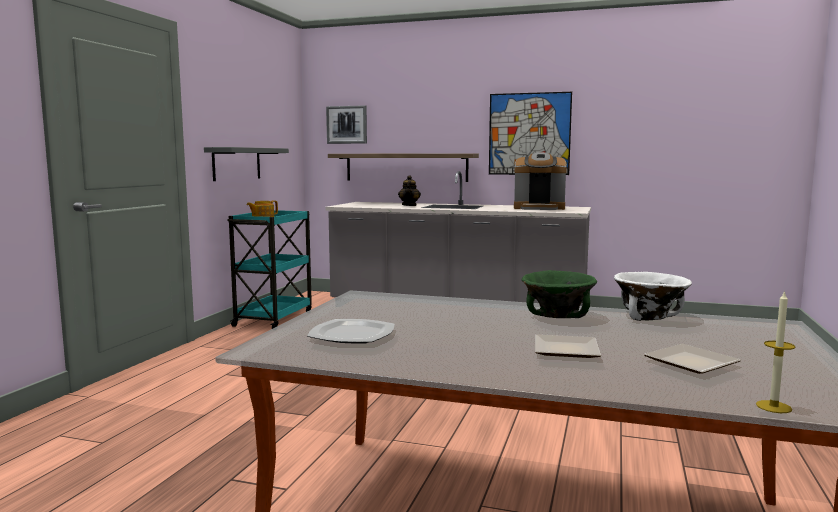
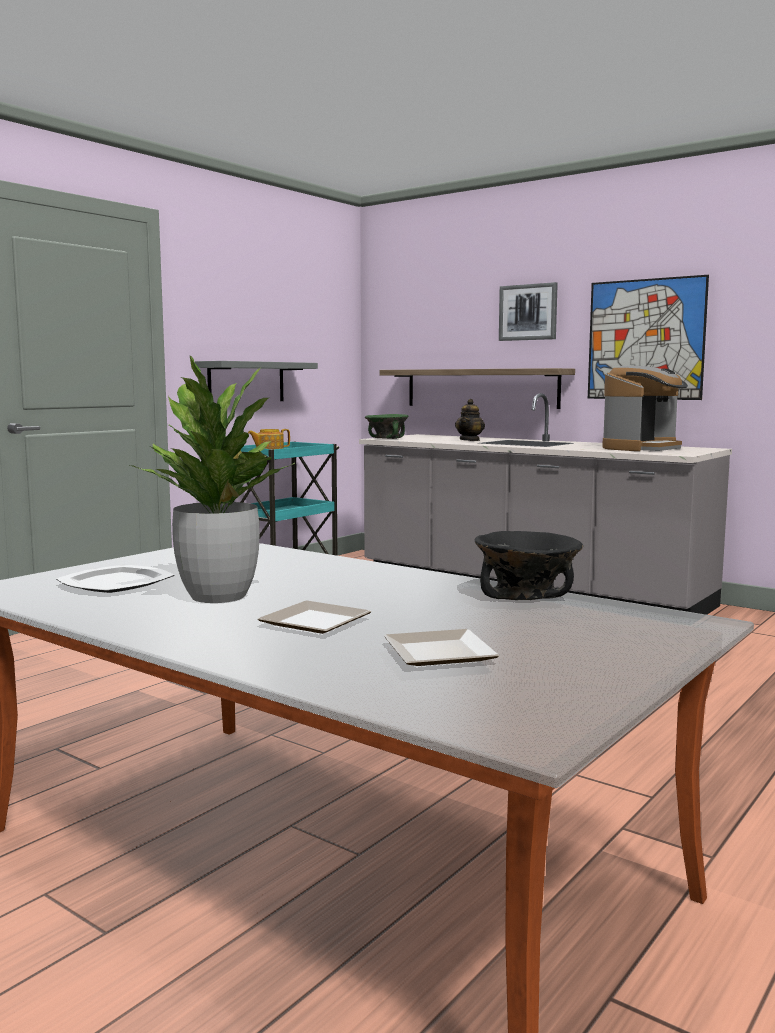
camera: 20 degrees right, 0 degrees up
(347, 124) = (410, 331): picture -> picture (528, 312)
(454, 337) = (219, 596): none -> potted plant
(539, 208) = (642, 448): coffee machine -> coffee machine turned 75 degrees counterclockwise
(557, 316) = (402, 584): green bowl -> green bowl (387, 438)
(649, 317) = (525, 596): white bowl -> black bowl
(773, 407) = (418, 714): candle -> none

